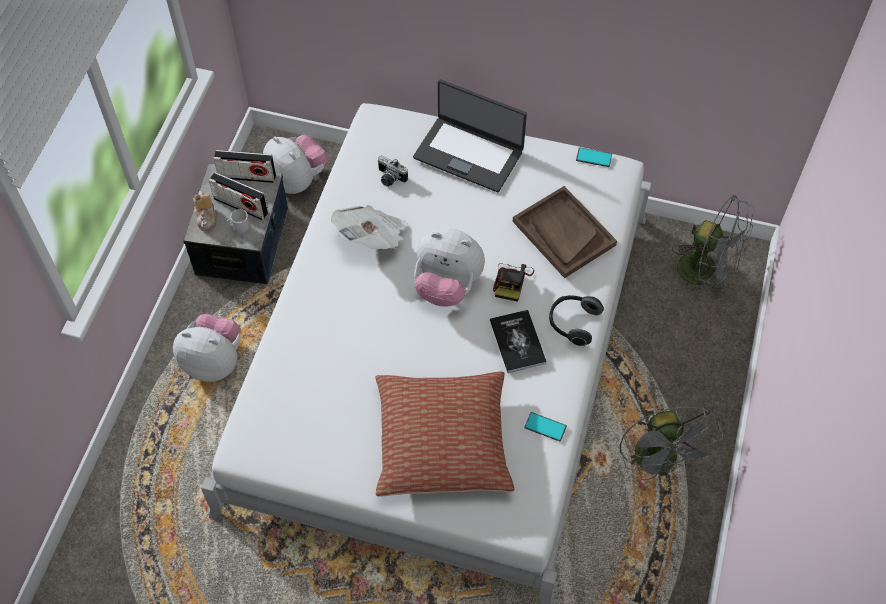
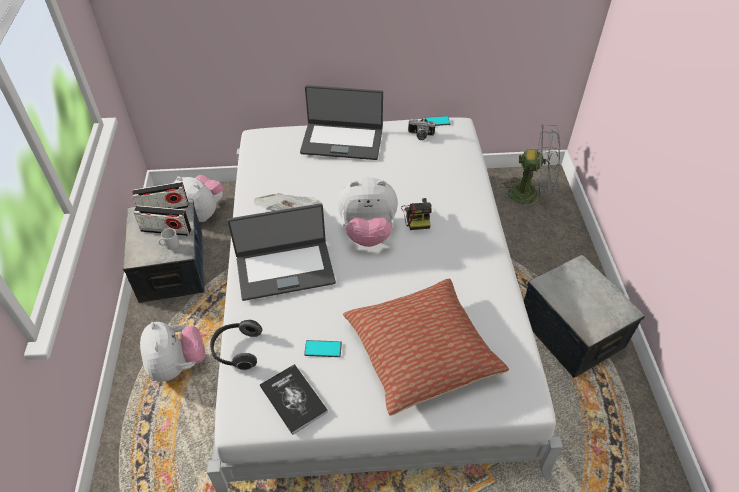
camera: 20 degrees left, 10 degrees down
(207, 218) = (139, 246): teapot -> none
(214, 361) = (177, 365): plush toy -> plush toy turned 75 degrees clockwise
(341, 303) = (285, 269): none -> laptop
(389, 178) = (287, 172): camera -> camera (420, 136)
(517, 342) = (444, 257): book -> book (293, 399)
(545, 427) = (500, 314): phone -> phone (323, 349)
(563, 233) = (440, 173): brown tray -> none
(573, 323) = (479, 232): headphones -> headphones (237, 350)
(660, 464) = (571, 331): grey fan -> storage box

